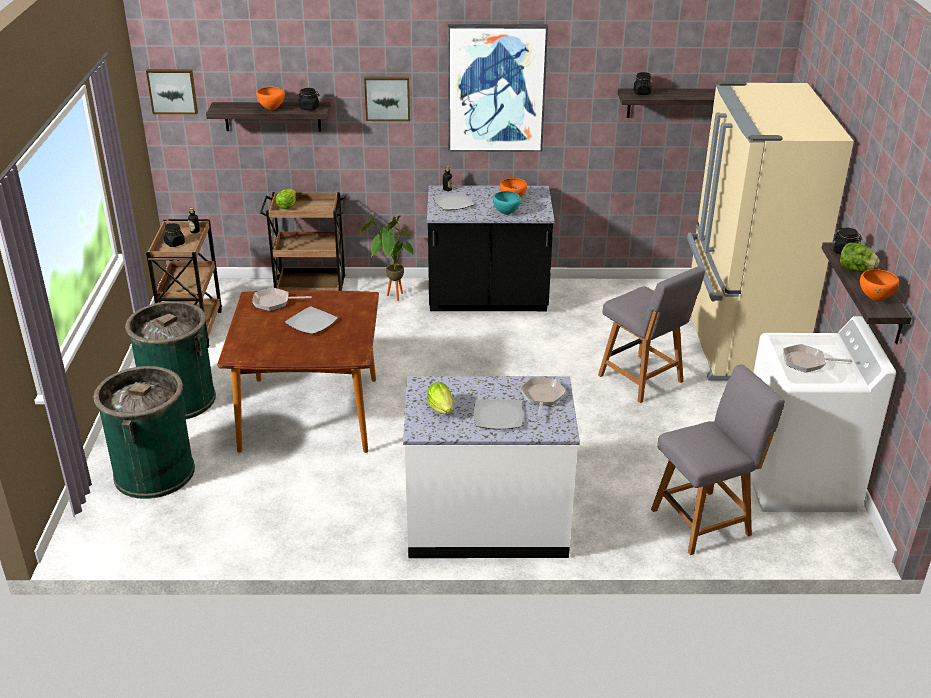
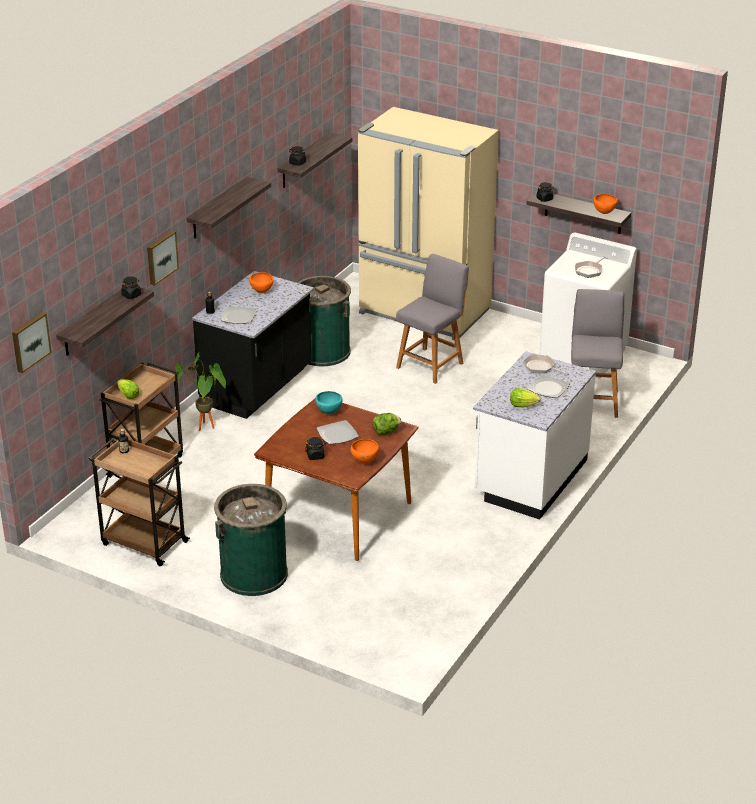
camera: 60 degrees left, 0 degrees up
(154, 472) = (347, 607): green trash can -> green trash can (322, 351)
(175, 243) = (137, 465): black jar -> black jar (315, 456)
(272, 109) = (112, 311): orange bowl -> orange bowl (365, 461)
(274, 302) = (289, 443): frying pan -> none
(496, 88) = (218, 208): picture -> shelf
(506, 213) = (282, 301): turquoise bowl -> turquoise bowl (329, 412)
(642, 380) = (431, 364): grey chair -> grey chair turned 45 degrees counterclockwise
(855, 269) = (567, 204): lettuce -> lettuce (386, 432)

